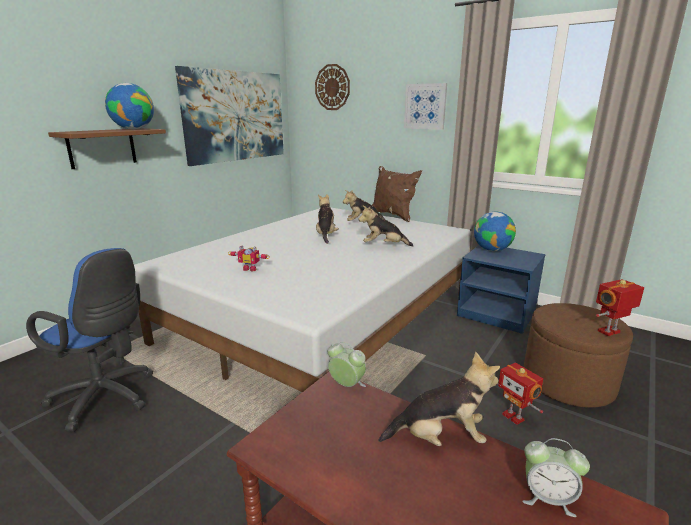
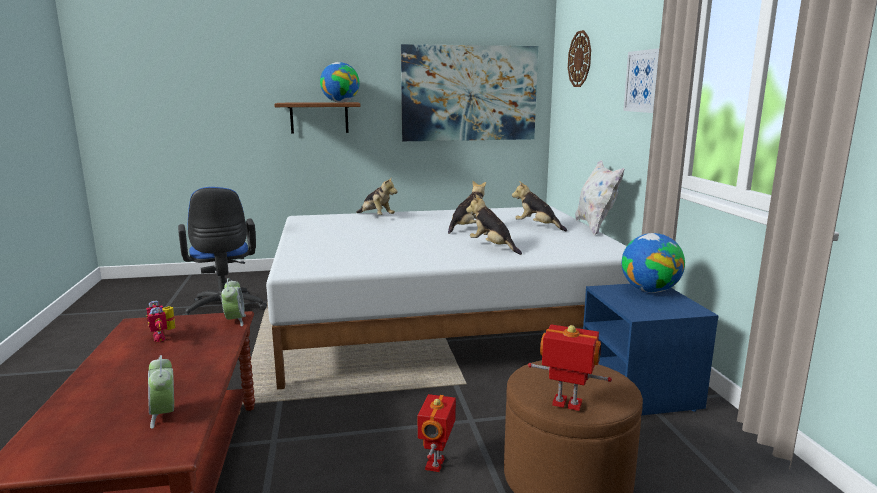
camera: 45 degrees right, 5 degrees down
(251, 268) = (341, 235): toy robot -> toy robot (163, 337)
(392, 216) = (595, 227): brown pillow -> white pillow
(440, 438) = (201, 364): plush toy -> plush toy (376, 217)

